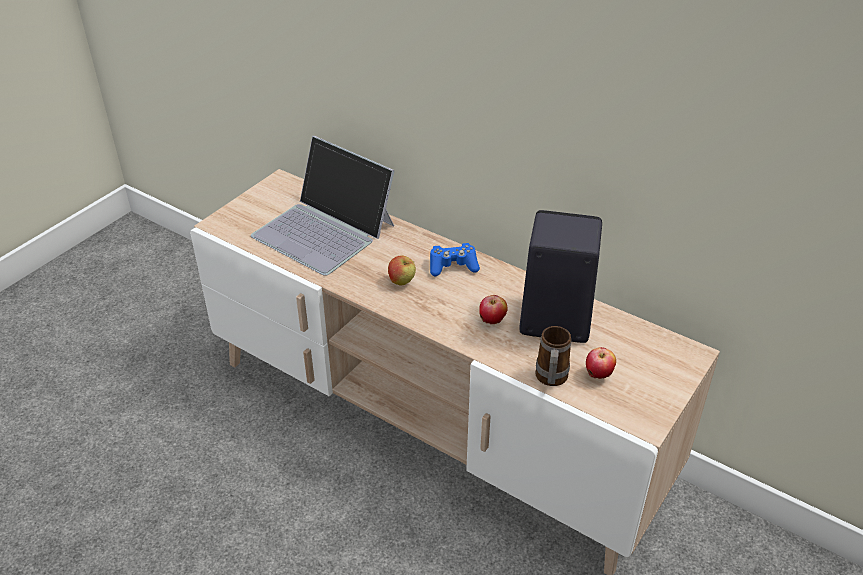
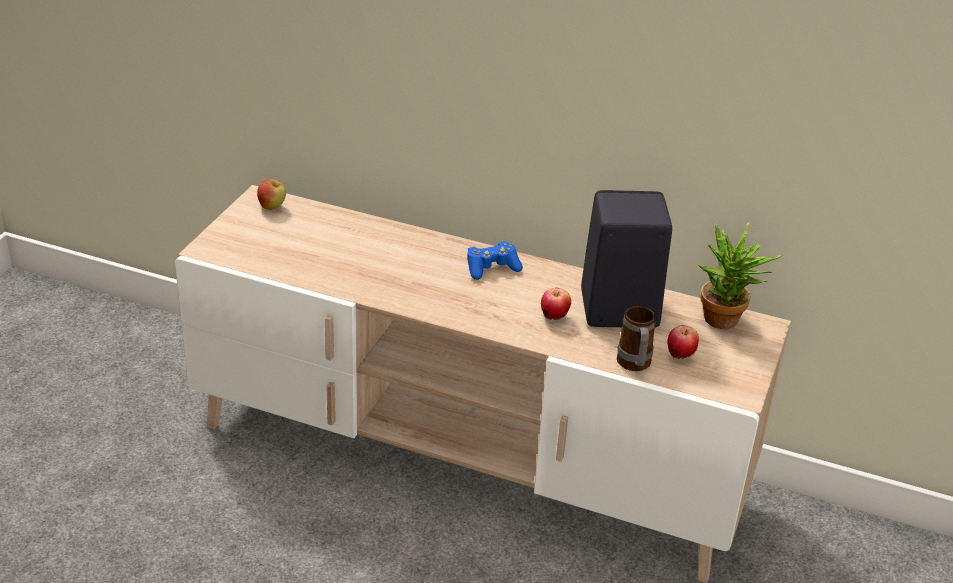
camera: 15 degrees left, 5 degrees down
(325, 230) = (334, 244): laptop -> none
(402, 282) = (443, 289): apple -> apple (272, 207)
(654, 346) = (726, 323): none -> potted plant

